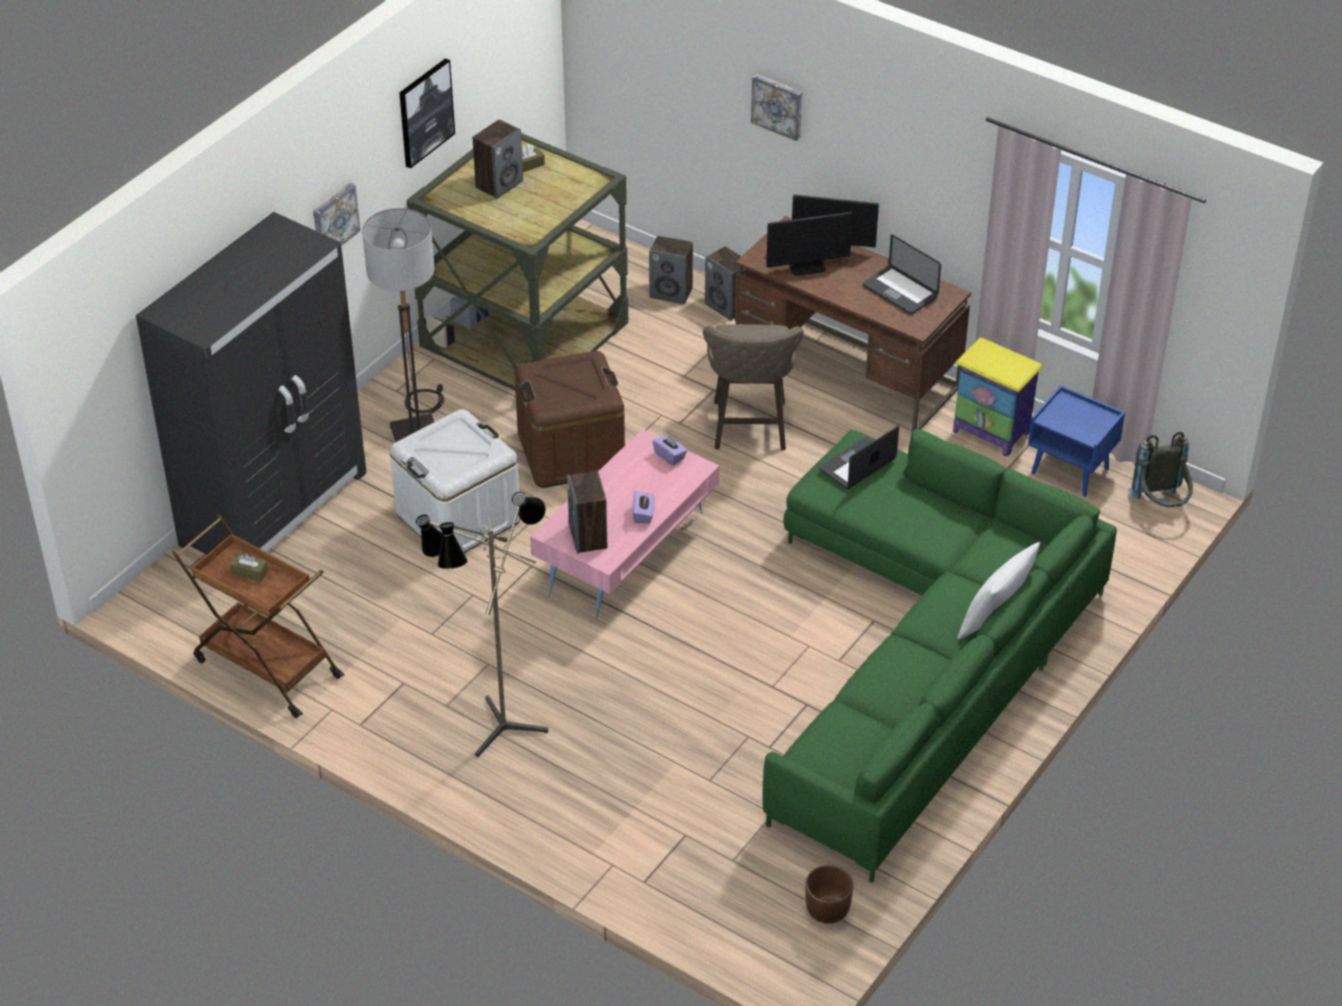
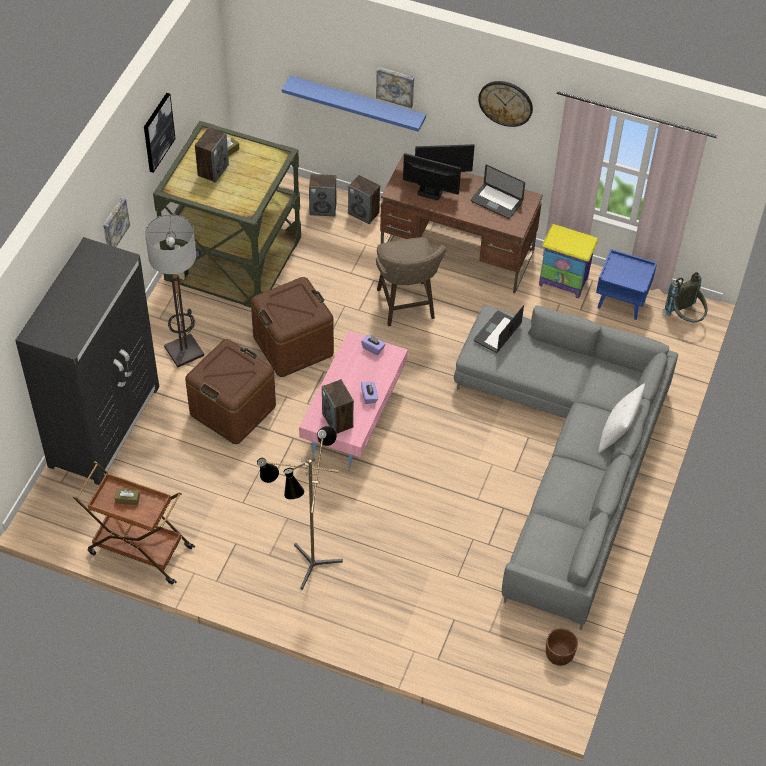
camera: 15 degrees left, 10 degrees up
(458, 517) = (233, 410): white storage box -> brown storage box
(728, 133) = (357, 104): none -> blue shelf
(807, 267) = (429, 192): monitor -> monitor turned 135 degrees counterclockwise
(922, 138) = (505, 103): none -> wall clock
(924, 654) = (567, 456): green sofa -> grey sofa

